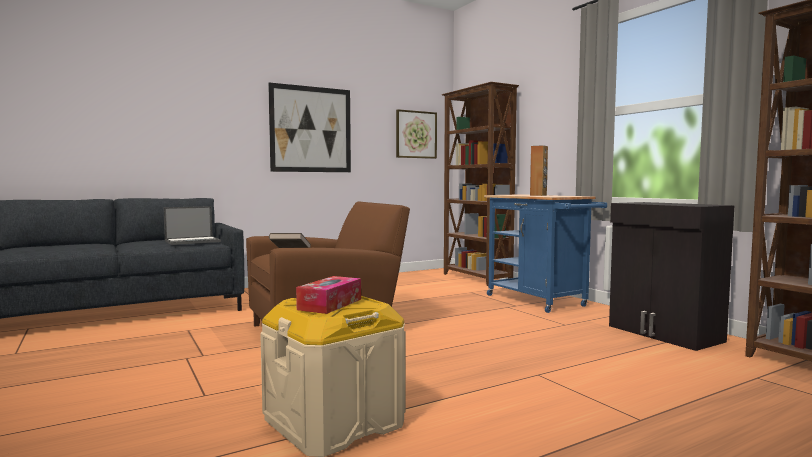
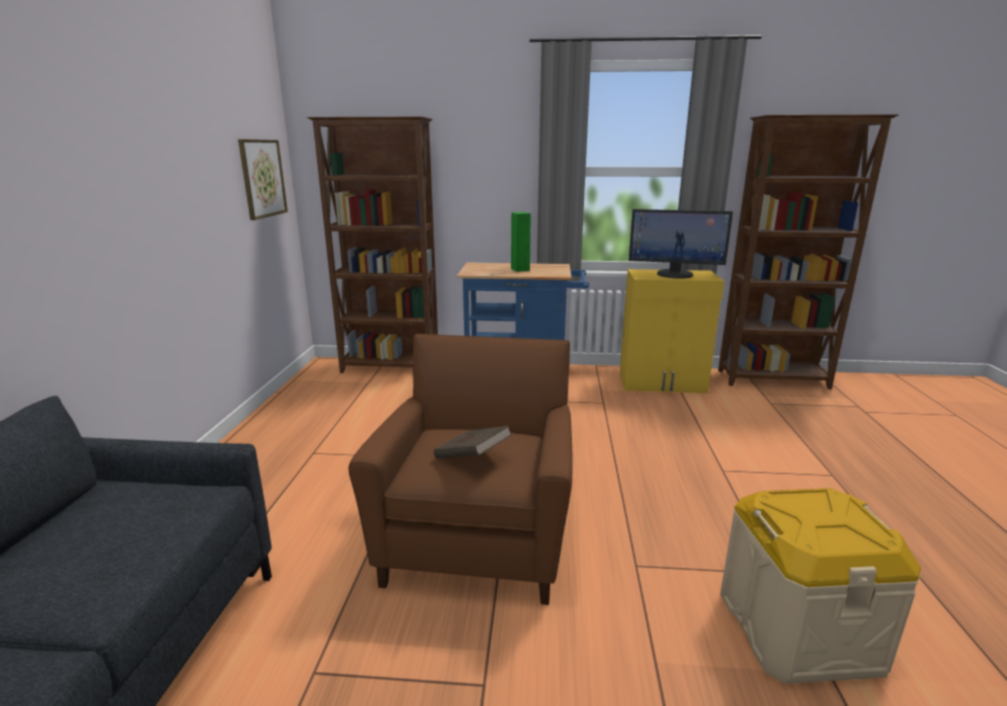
camera: 55 degrees left, 15 degrees up
(193, 241) = (161, 511): laptop -> none
(311, 129) = (145, 192): picture -> none
(330, 304) = (831, 521): tissue box -> none
(538, 195) = (520, 269): brown speaker -> green speaker
(664, 334) = (662, 383): black cabinet -> yellow cabinet
(671, 203) = (675, 274): none -> monitor

